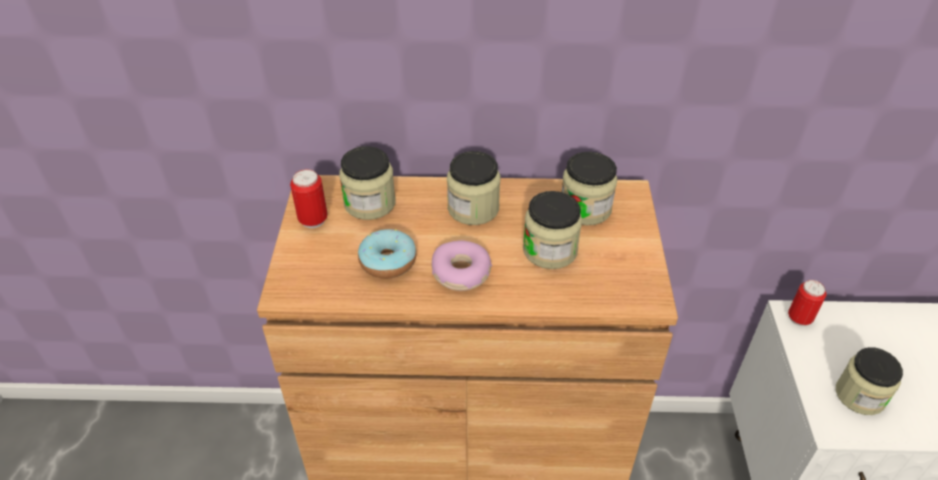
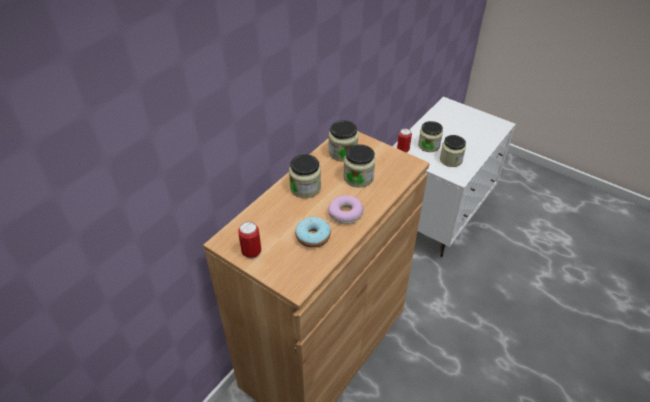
camera: 55 degrees left, 0 degrees up
(370, 203) = (262, 224): jar -> jar (429, 145)

